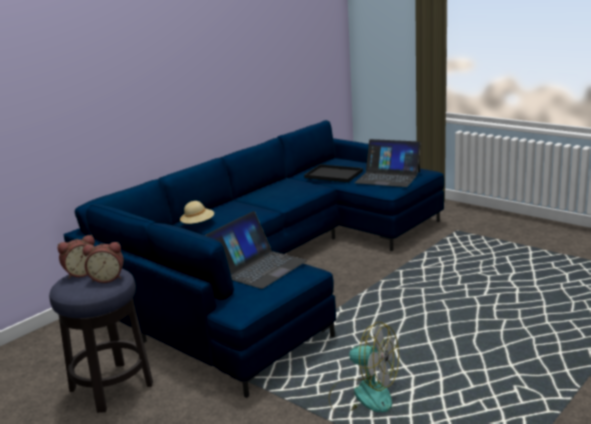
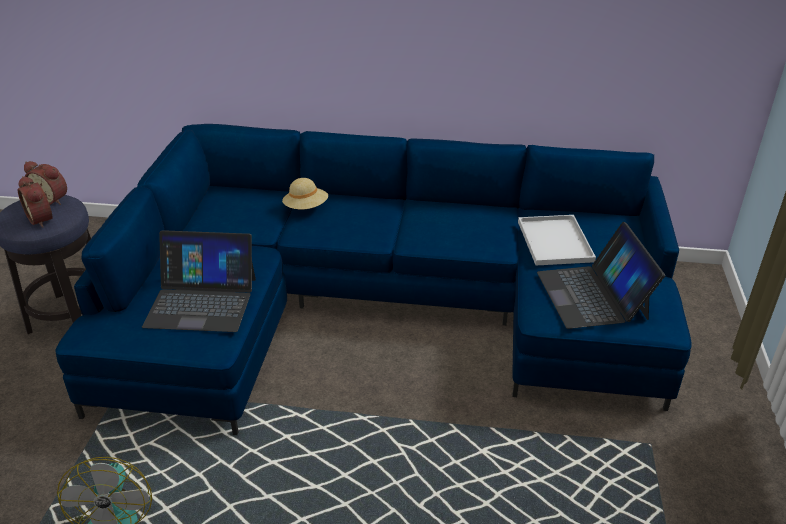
camera: 55 degrees right, 15 degrees up
(334, 174) = (556, 242): black tray -> white tray

